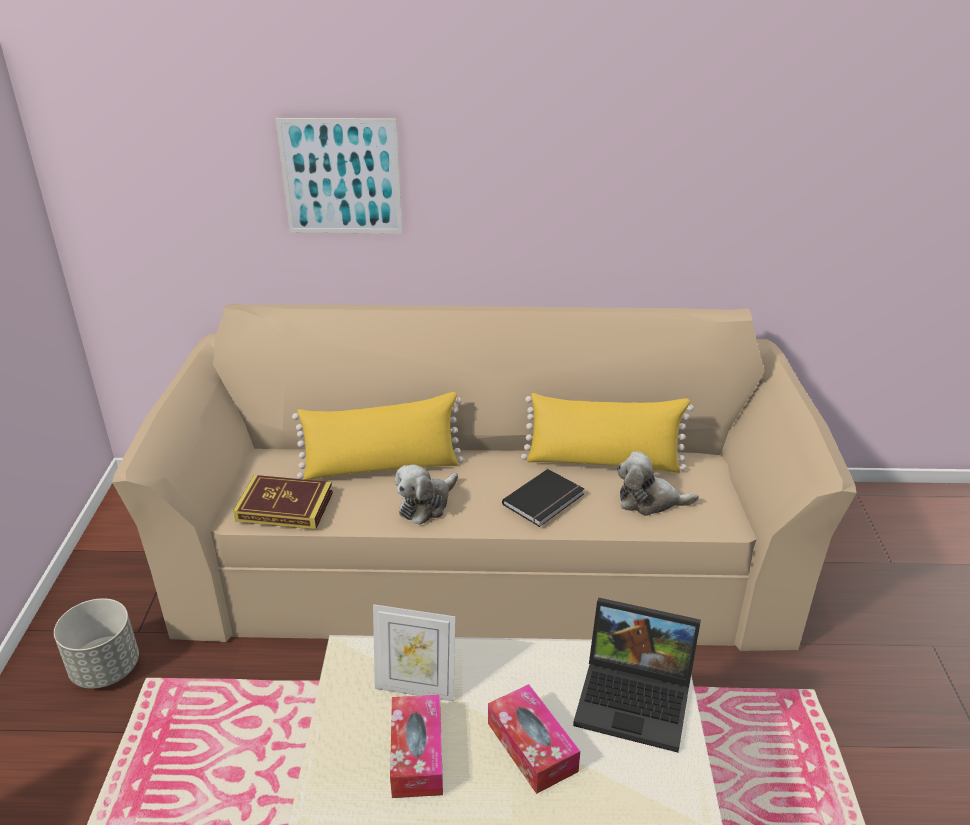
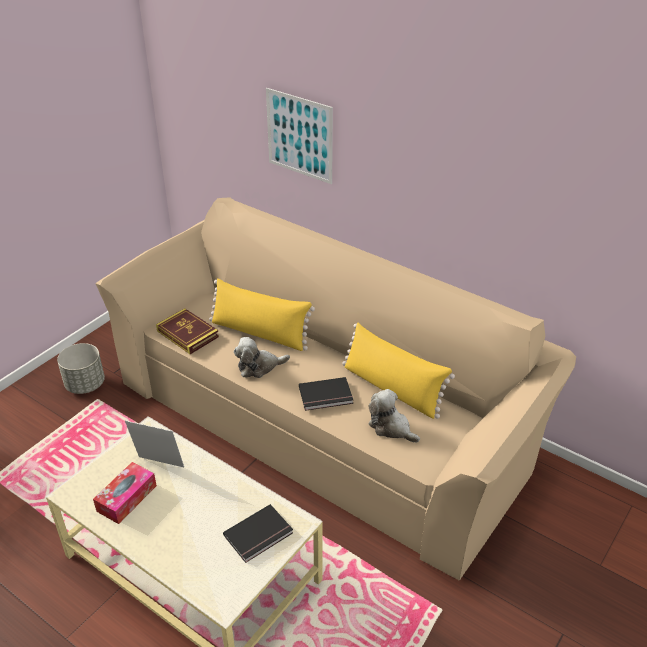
camera: 35 degrees right, 5 degrees up
(416, 688) = (159, 465): picture frame -> picture frame turned 150 degrees clockwise
(532, 747) = (181, 527): tissue box -> none
(637, 699) = (259, 535): laptop -> black book

